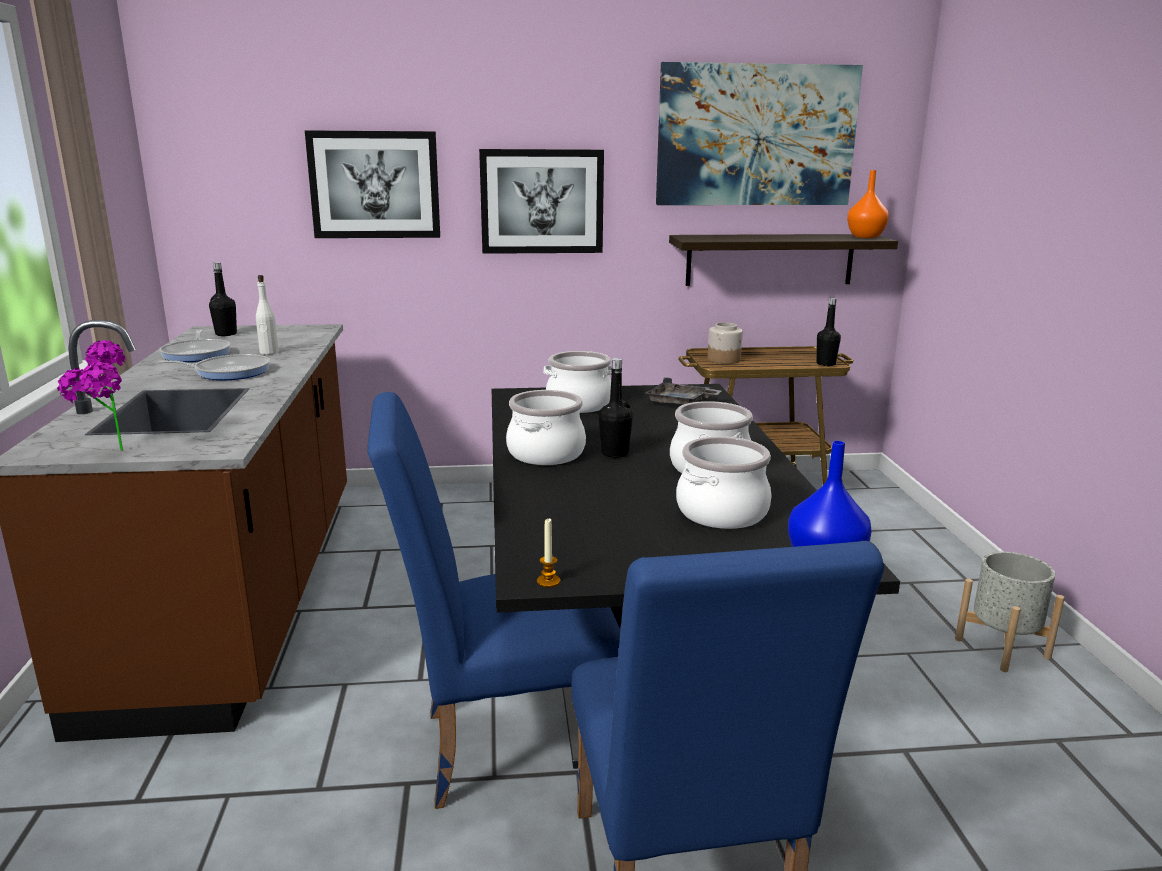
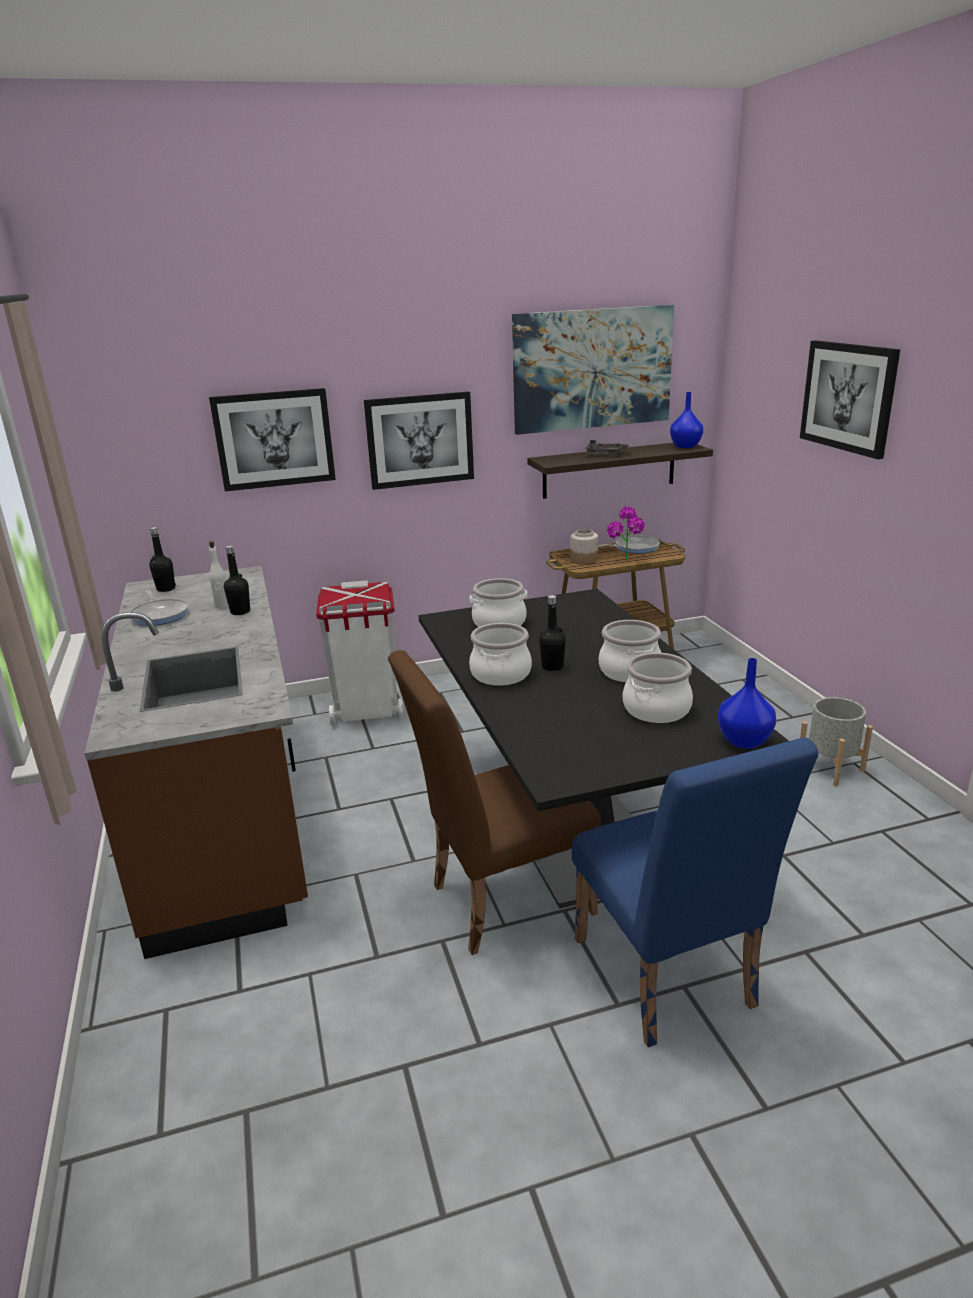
camera: 10 degrees left, 5 degrees up
(109, 454) = (179, 728): potted plant -> potted plant (625, 562)
(228, 372) = (205, 631): frying pan -> frying pan (634, 548)
(449, 509) = (367, 711): none -> white trash can
(501, 747) = (500, 901): blue chair -> brown chair
(548, 581) = (566, 783): candle -> none
(680, 403) = (577, 612): grey tray -> grey tray (605, 454)
(825, 364) = (666, 556): black bottle -> black bottle (240, 612)
(865, 237) = (685, 446): orange vase -> blue vase
(1065, 162) = (848, 397): none -> picture

